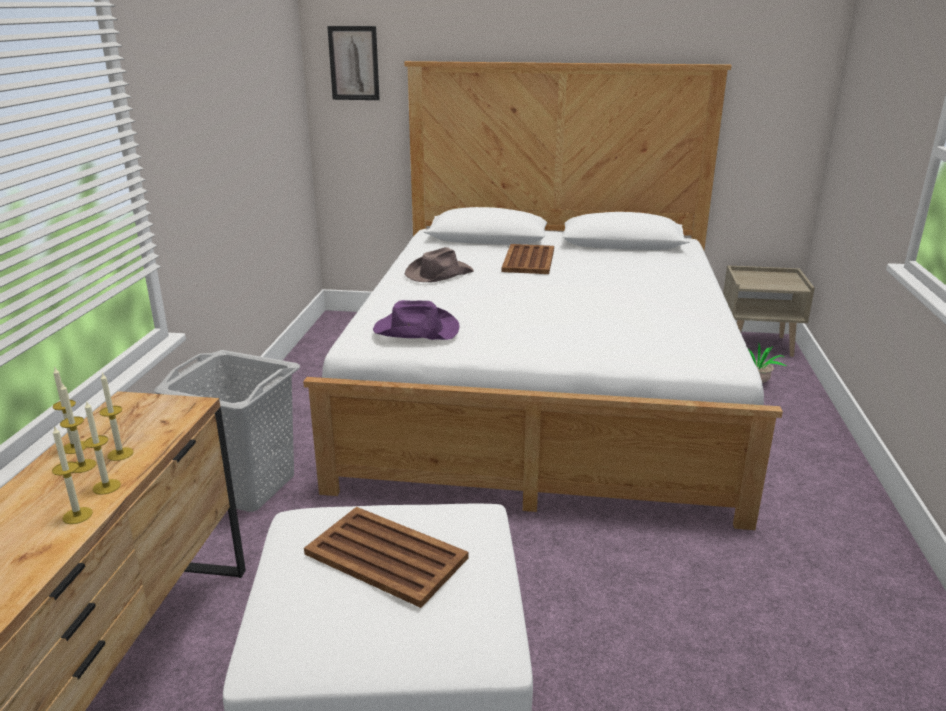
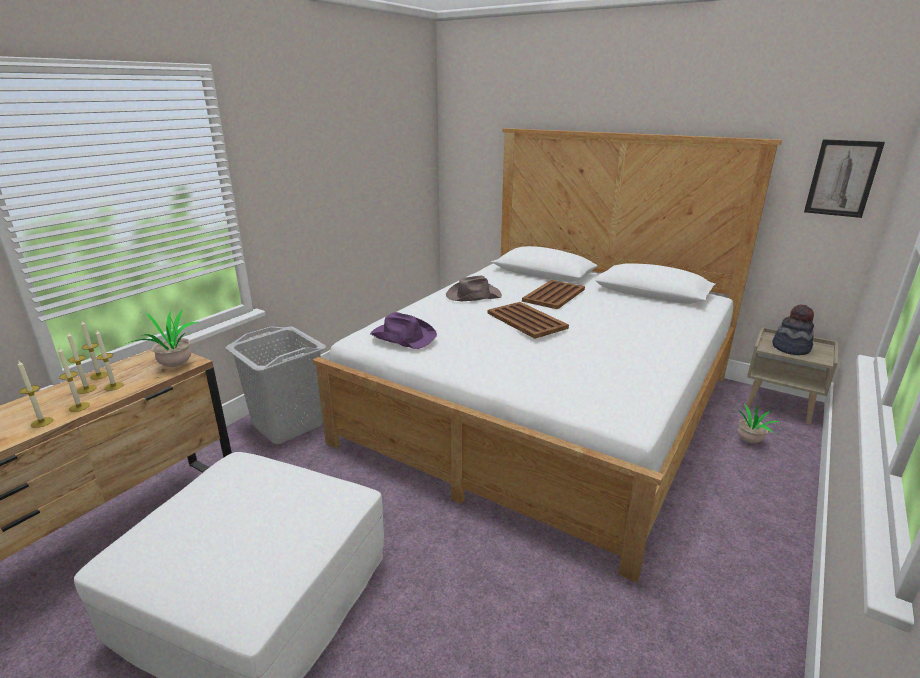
camera: 25 degrees right, 0 degrees up
(172, 413) = (174, 365): none -> potted plant
(354, 63) = (470, 129): picture -> picture (842, 178)
(385, 555) = (250, 507): brown tray -> brown tray (526, 320)
(765, 281) = (791, 348): none -> hat

